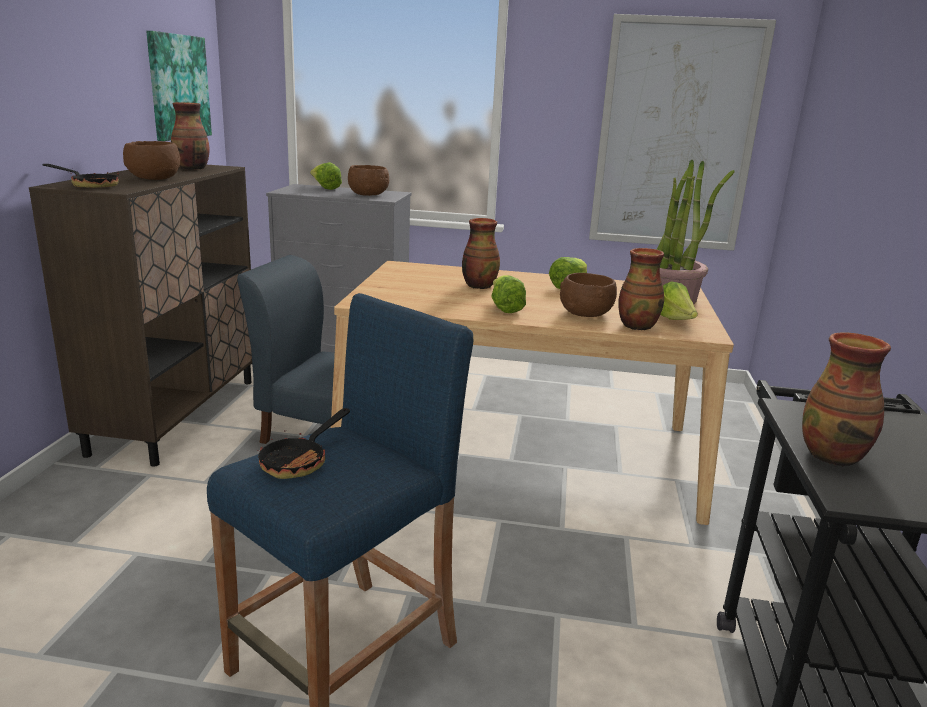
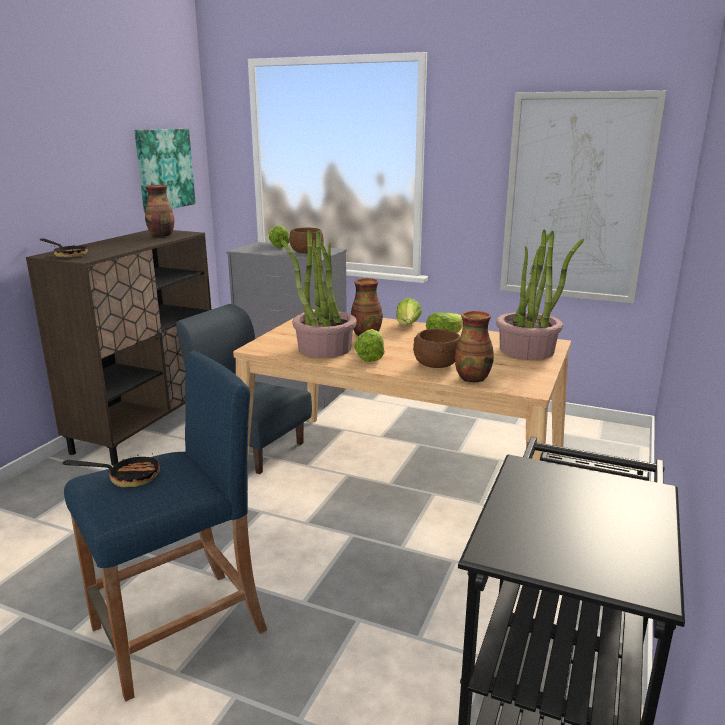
camera: 15 degrees right, 0 degrees up
(153, 178) = (121, 247): brown bowl -> none
(300, 461) = (127, 477): frying pan -> frying pan turned 135 degrees counterclockwise
(443, 301) = (324, 348): none -> potted plant
(674, 321) = (512, 374): lettuce -> lettuce (407, 326)
(833, 456) = (517, 513): vase -> none

